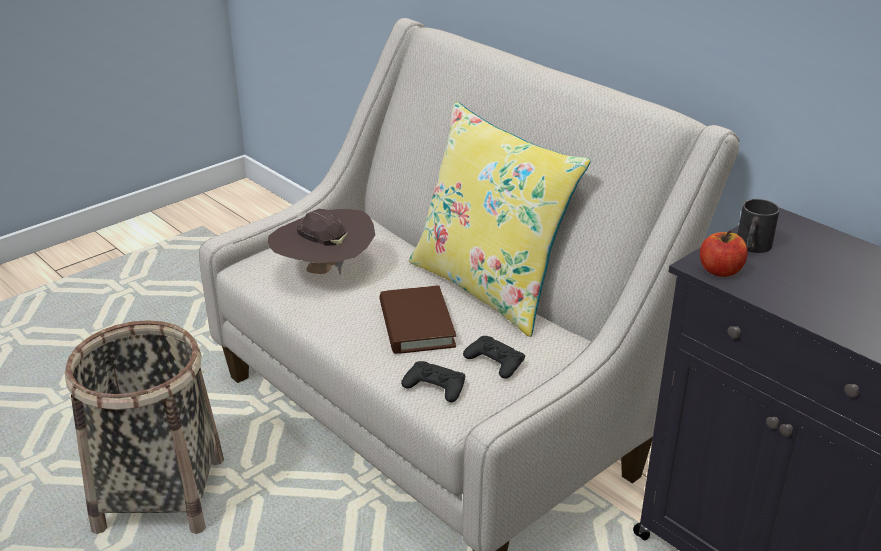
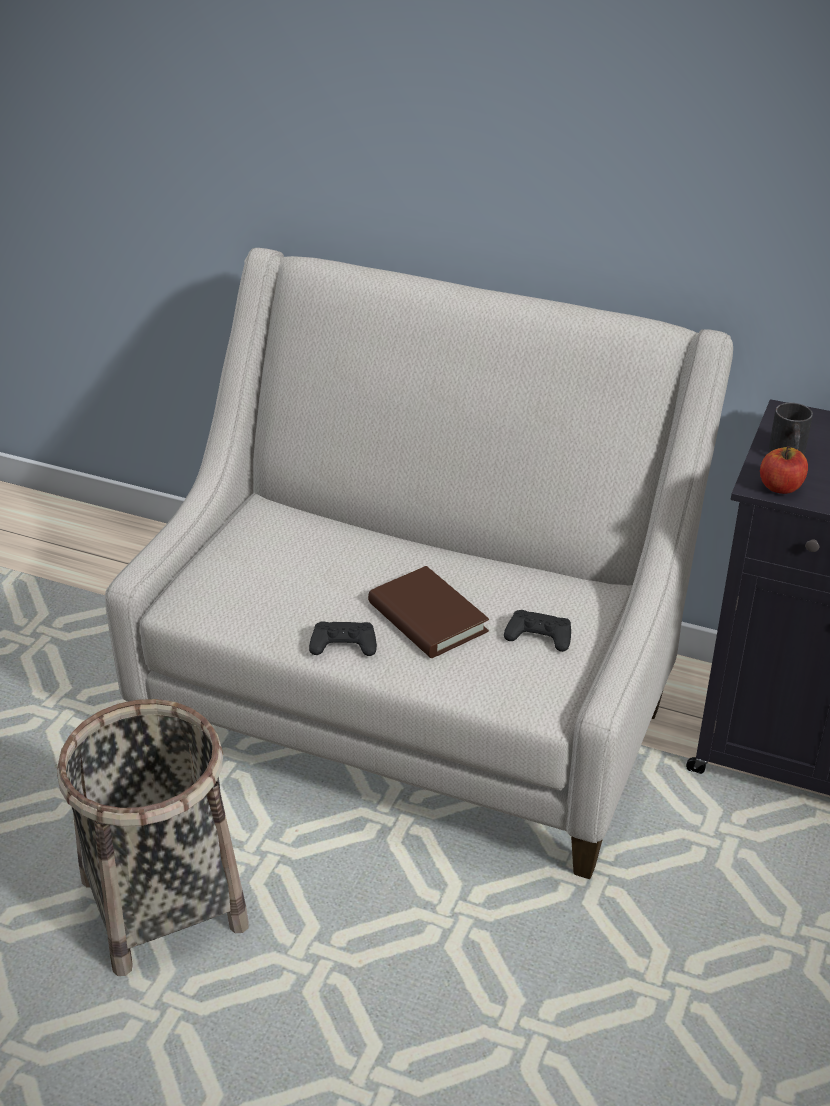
camera: 25 degrees left, 5 degrees up
(324, 272) = (274, 584): brown hat -> none
(435, 386) = (500, 682): black game controller -> black game controller (343, 644)
(489, 286) = (469, 551): yellow pillow -> none

